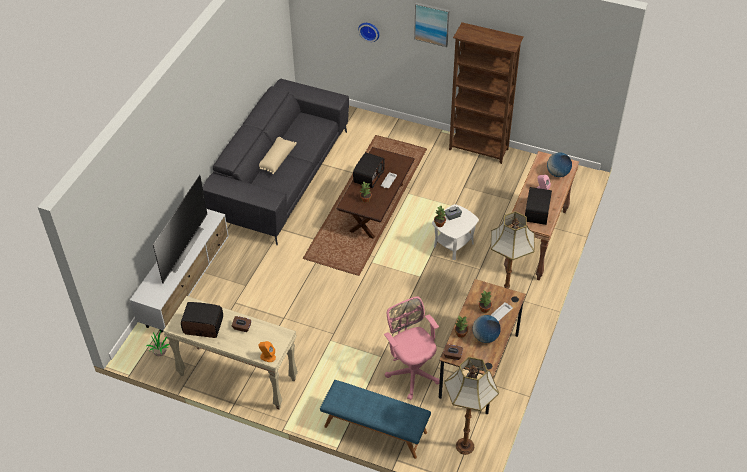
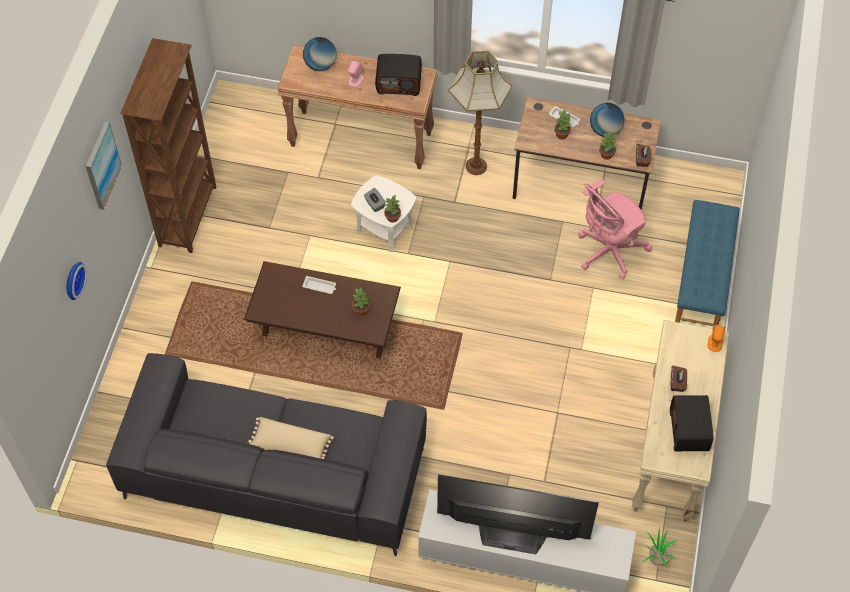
camera: 100 degrees left, 10 degrees up
(368, 176) = (312, 314): radio -> none
(465, 446) = (698, 188): floor lamp -> none

